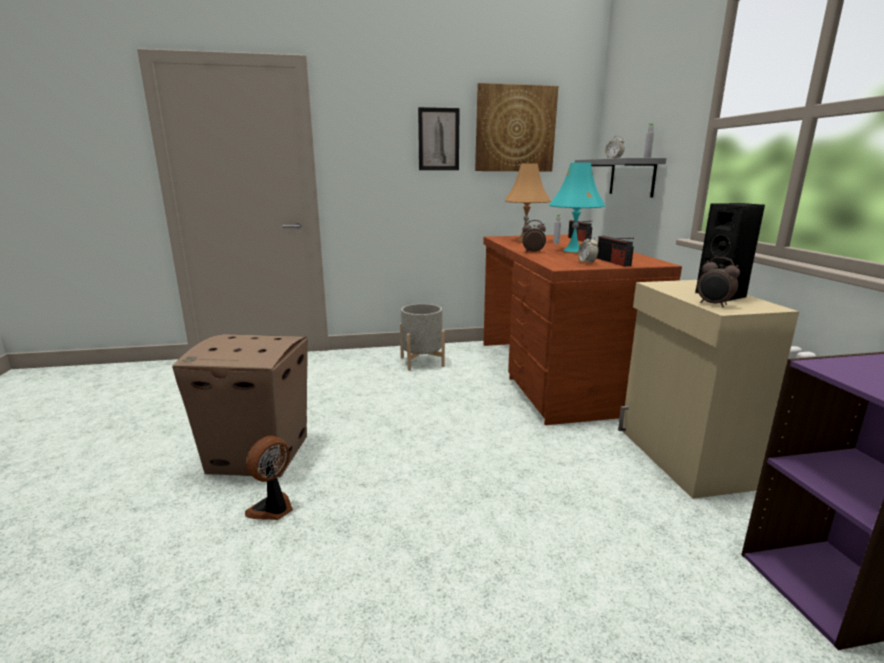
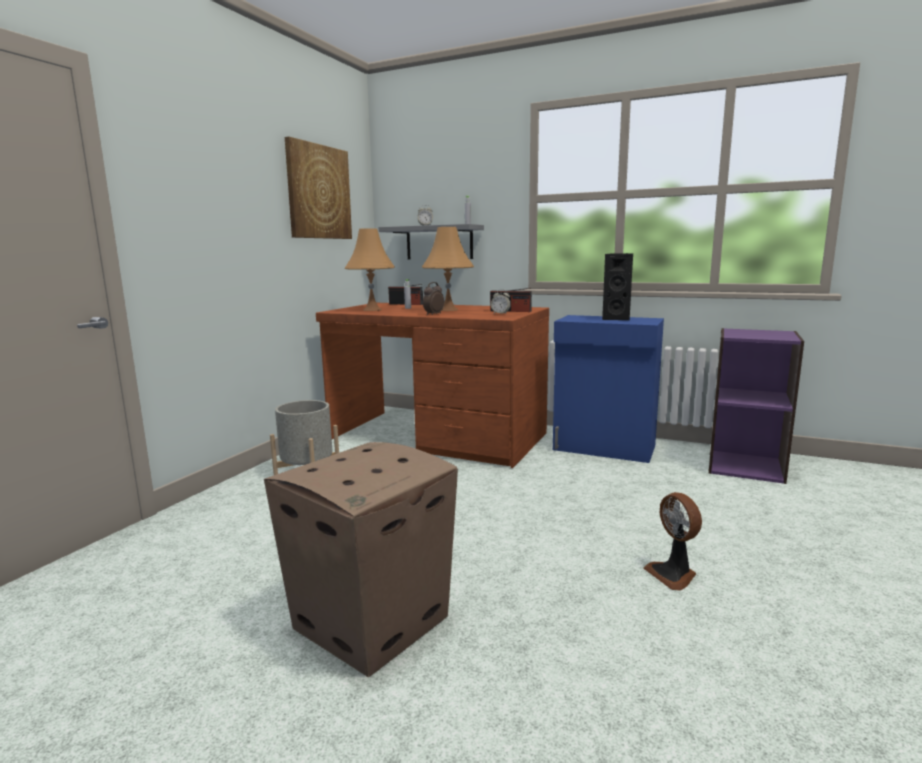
camera: 55 degrees left, 5 degrees down
(273, 509) = (507, 634): fan -> fan (673, 574)
(438, 139) = (256, 198): picture -> none
(573, 250) = (448, 310): turquoise table lamp -> orange table lamp
(680, 458) = (604, 448): beige cabinet -> blue cabinet
(713, 304) = (634, 322): alarm clock -> none

